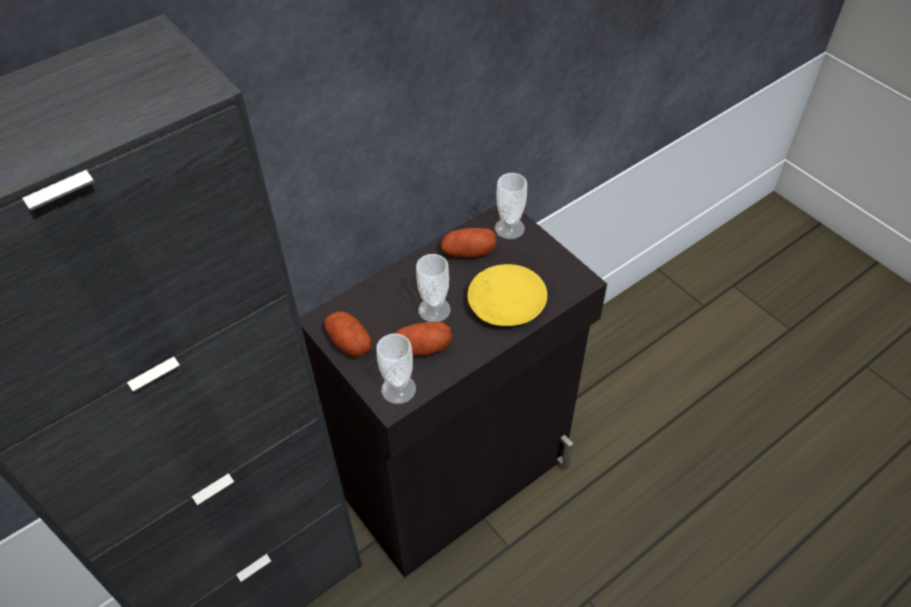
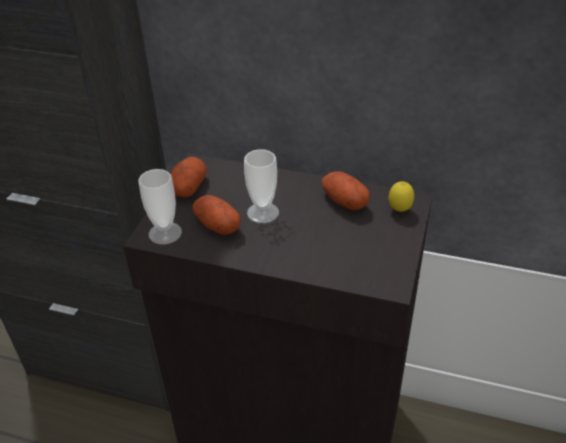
camera: 55 degrees right, 10 degrees down
(505, 302) = (313, 248): yellow plate -> none
(509, 228) = (399, 210): cup -> lemon

